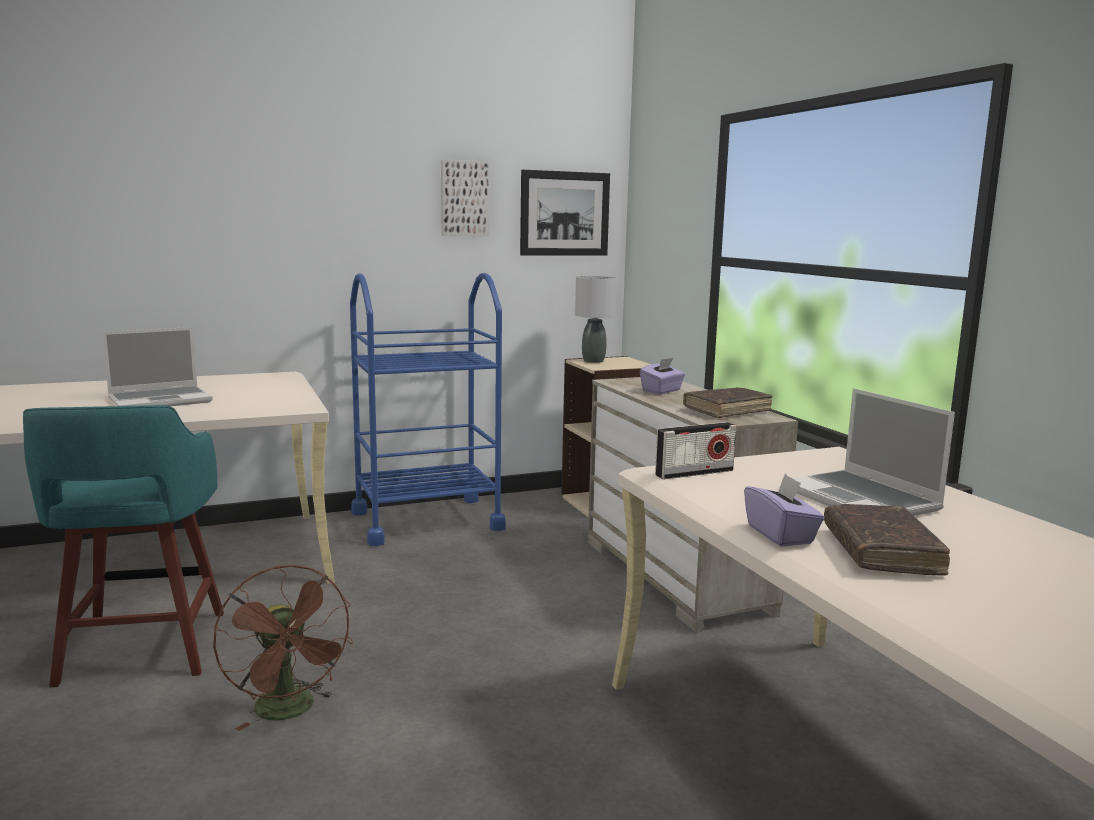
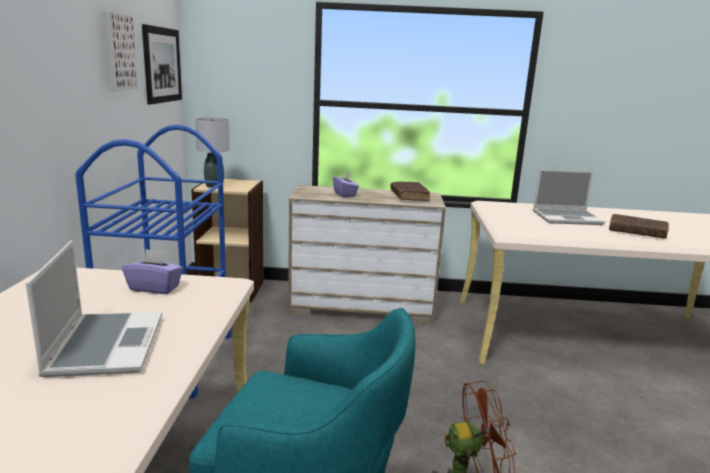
camera: 65 degrees left, 5 degrees up
(694, 473) = (517, 229): radio -> none
(780, 535) = (617, 239): purple tissue box -> purple tissue box (155, 288)

